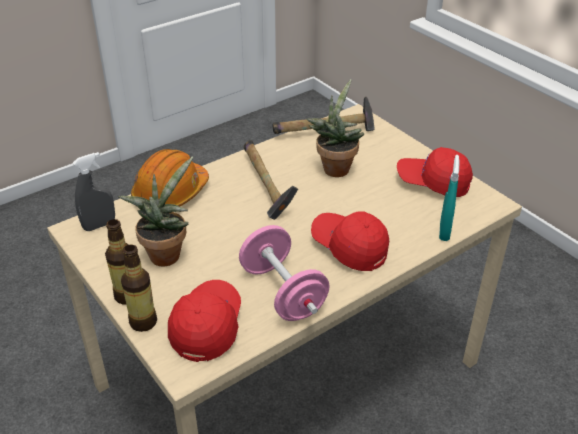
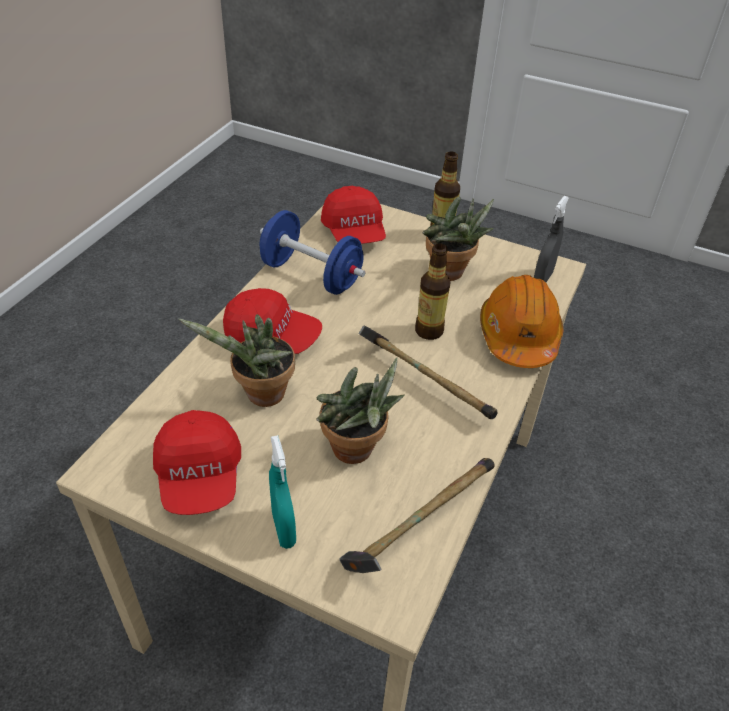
camera: 150 degrees right, 5 degrees up
(143, 322) = (407, 222): bottle -> bottle (429, 331)
(283, 292) = (311, 275): pink dumbbell -> blue dumbbell
(377, 212) = (260, 396): none -> potted plant
(433, 183) = (200, 477): red cap -> red cap turned 90 degrees clockwise
(444, 232) = (165, 396): turquoise spray bottle -> turquoise spray bottle (283, 529)

